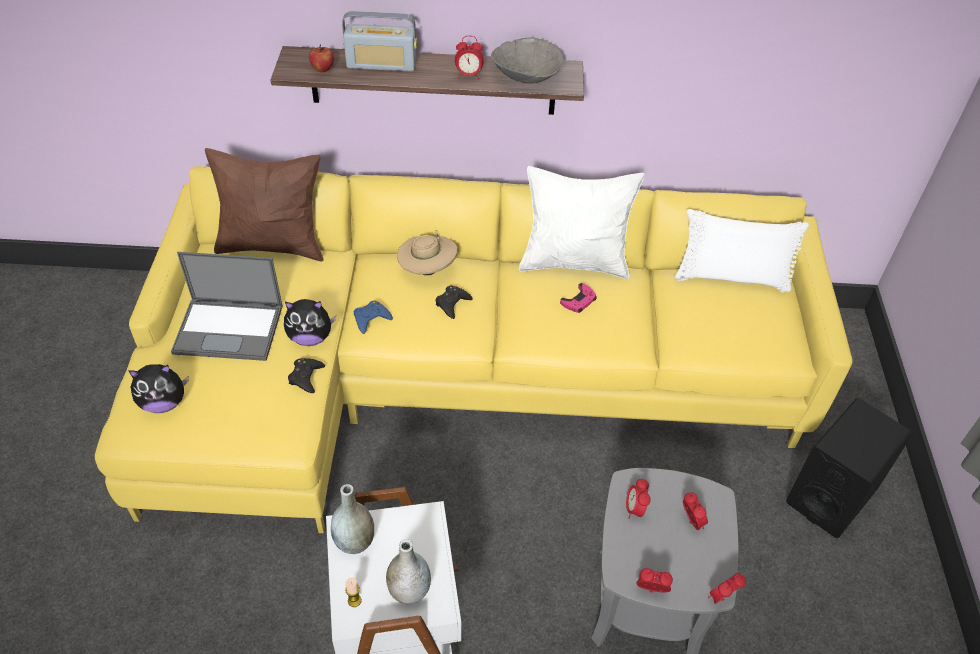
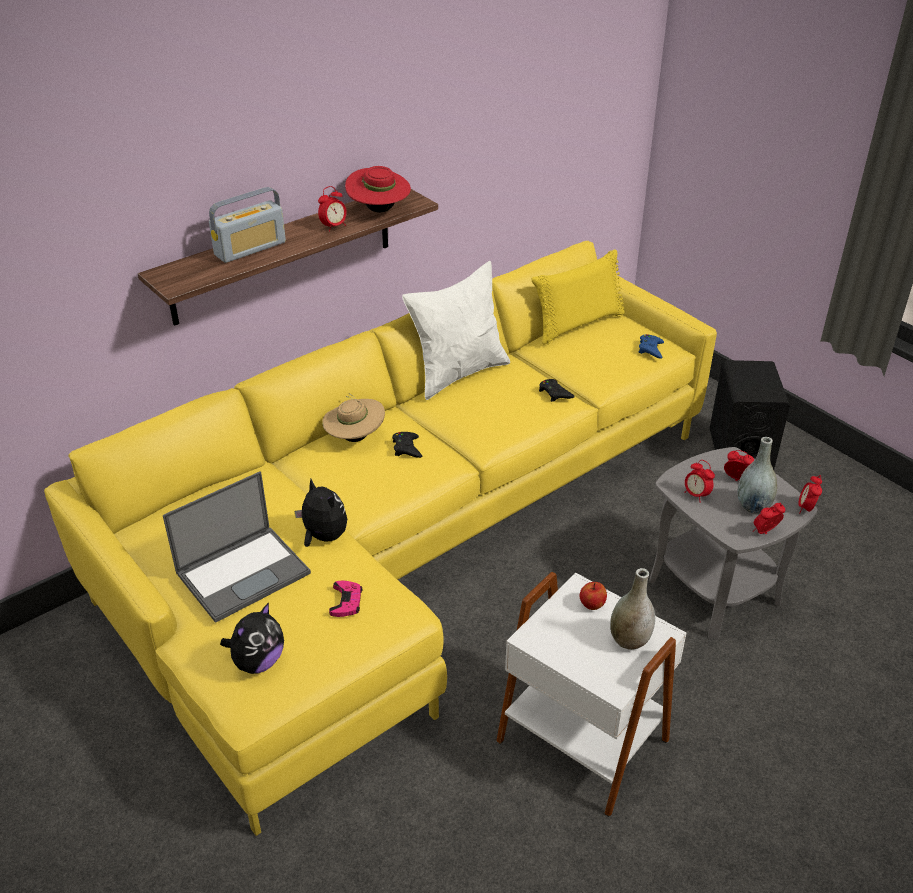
camera: 40 degrees left, 10 degrees down
(273, 245) = (191, 494): brown pillow -> none
(306, 377) = (359, 565): black game controller -> black game controller (555, 393)
(310, 337) = (323, 537): plush toy -> plush toy turned 90 degrees counterclockwise
(322, 69) = (204, 272): apple -> apple (592, 605)
(354, 541) = (550, 640): grey vase -> grey vase (753, 506)
(354, 600) = (602, 674): candle -> none
(371, 319) = (356, 495): blue game controller -> blue game controller (650, 349)
(525, 77) = (379, 210): grey bowl -> red hat
(579, 301) = (498, 393): pink game controller -> pink game controller (346, 601)
(731, 277) = (577, 324): white pillow -> yellow pillow

